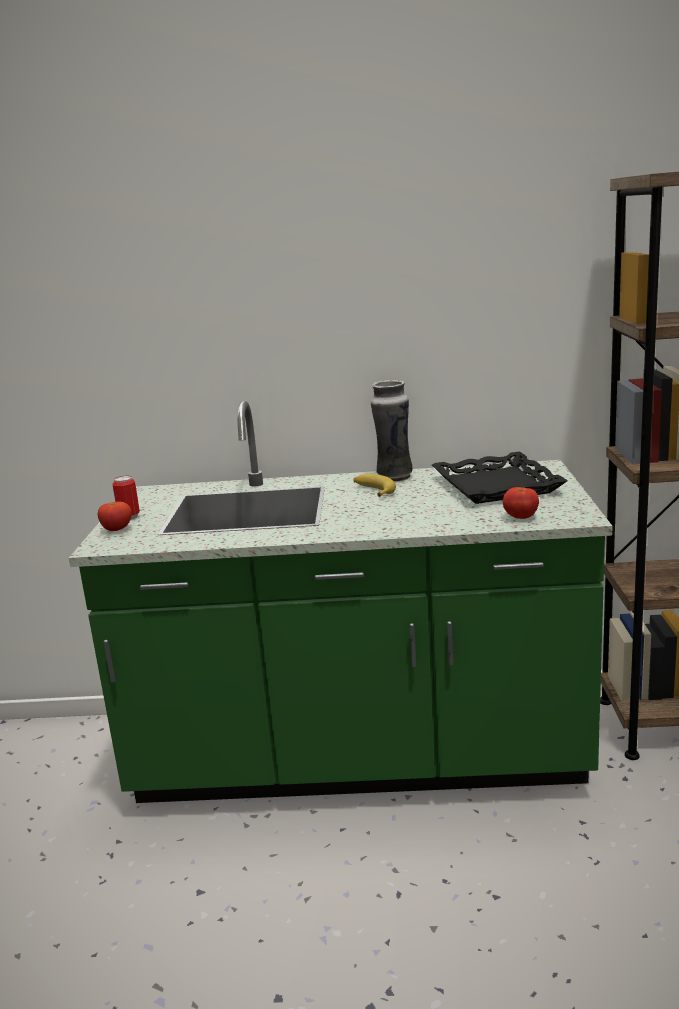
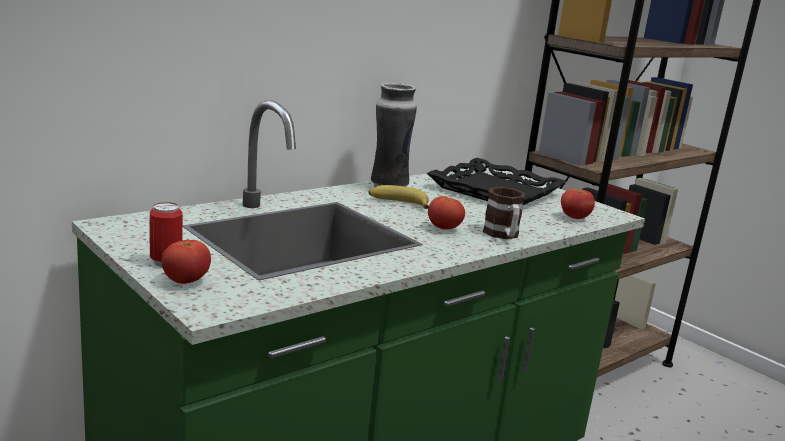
camera: 45 degrees left, 0 degrees up
(364, 515) = (444, 229): none -> tomato
(405, 525) = (503, 235): none -> mug

